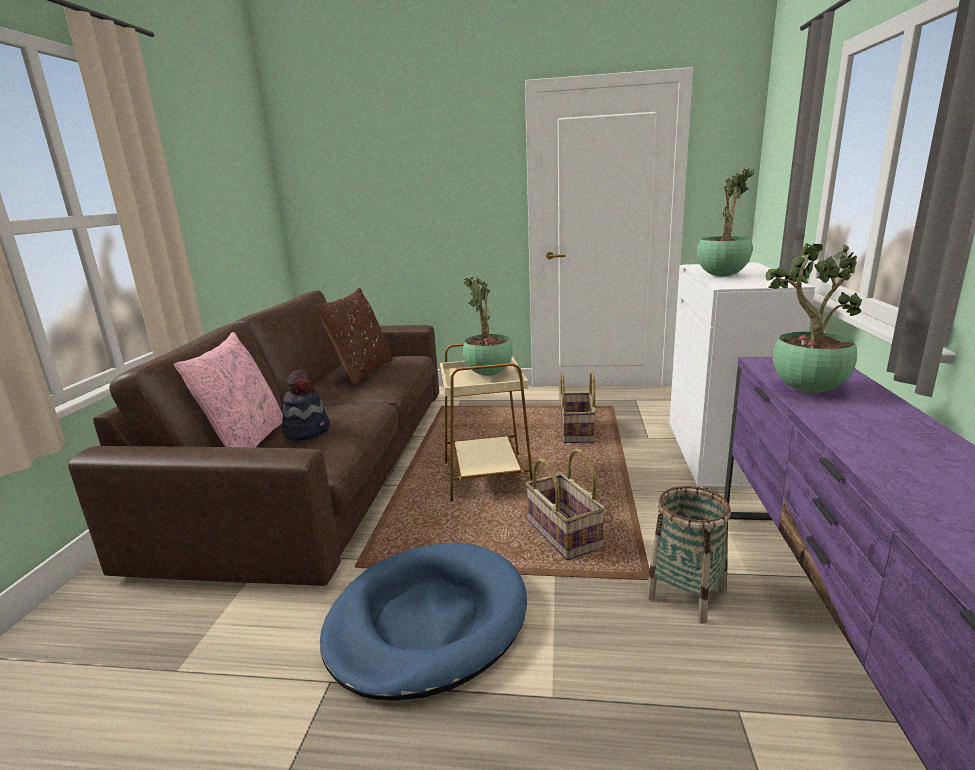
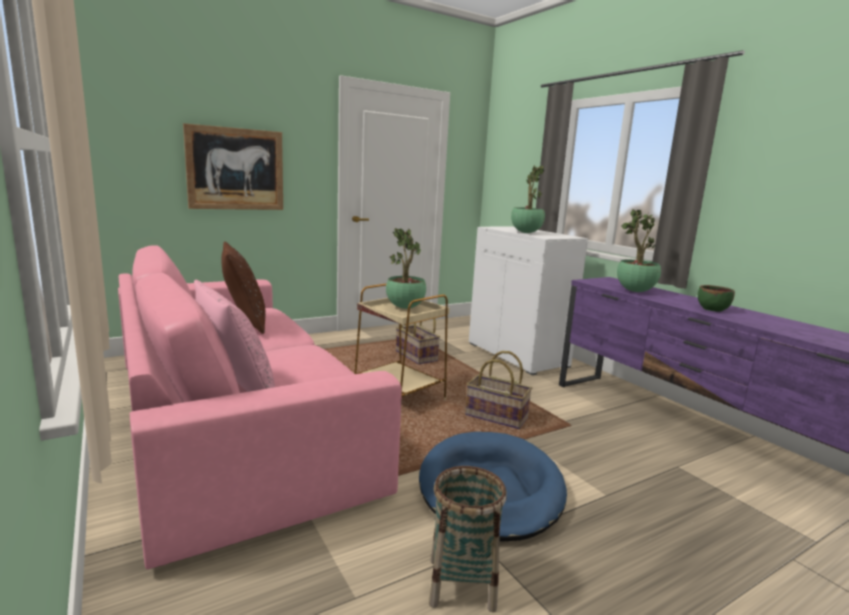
camera: 40 degrees left, 5 degrees down
(307, 431) = (296, 371): hat -> none
(323, 464) = (234, 418): brown sofa -> pink sofa
(413, 208) = (236, 169): none -> picture
(686, 594) = (595, 427): basket -> basket (461, 584)
(893, 450) = (712, 309): none -> green bowl

